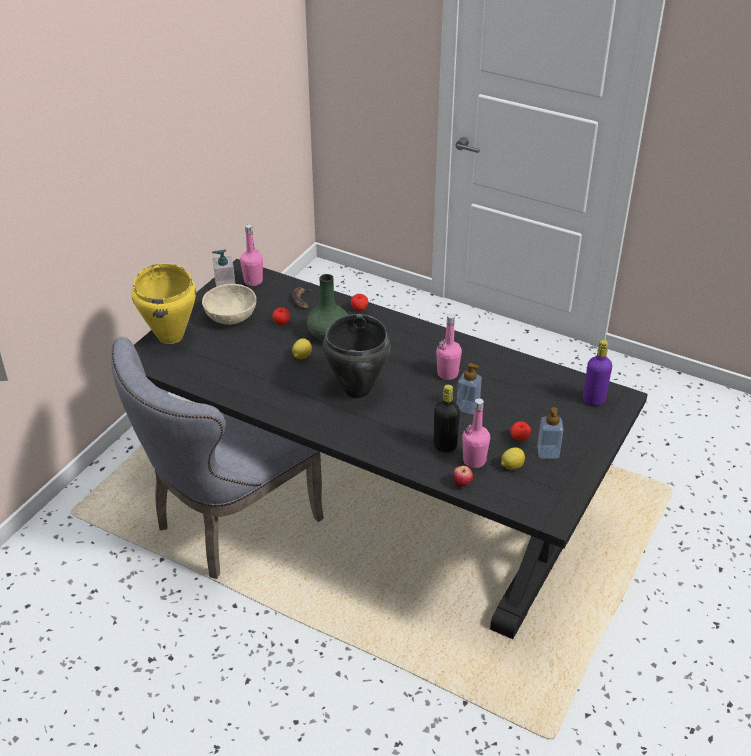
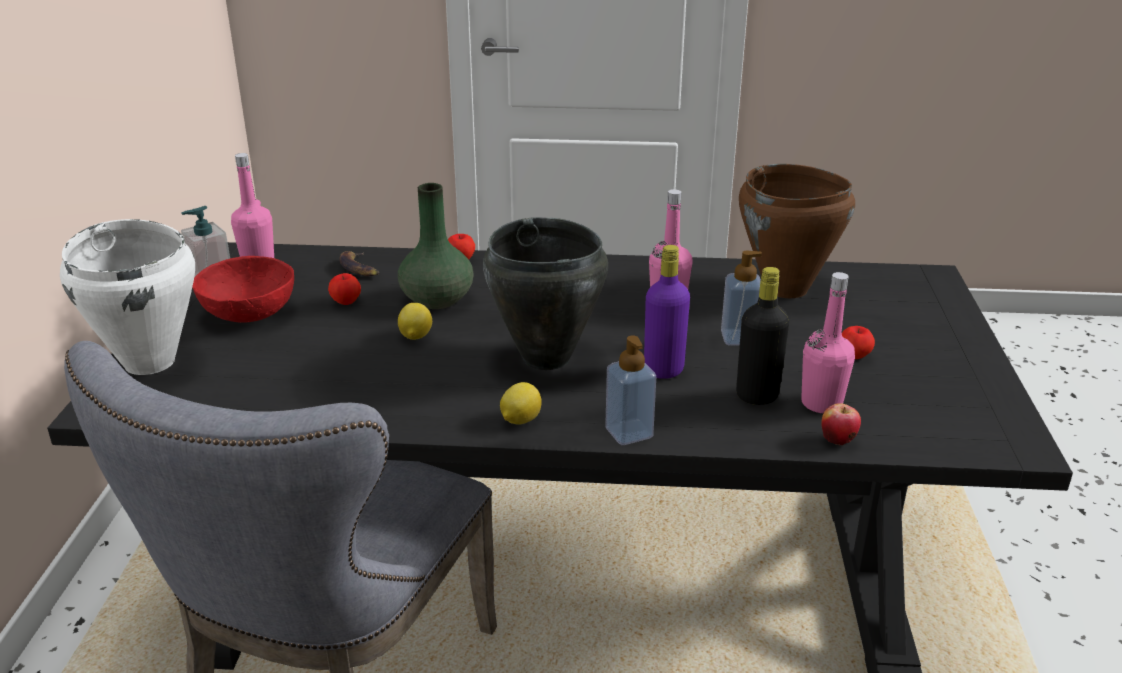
camera: 25 degrees left, 10 degrees down
(171, 336) = (150, 362): yellow cooking pot -> white cooking pot
(230, 317) = (248, 313): beige bowl -> red bowl
(511, 466) = (882, 395): lemon -> lemon (520, 420)
(525, 381) = (786, 289): none -> brown cooking pot
(548, 452) = (912, 363): soap dispenser -> soap dispenser (629, 433)
(593, 400) = (899, 288): purple bottle -> purple bottle (663, 370)

